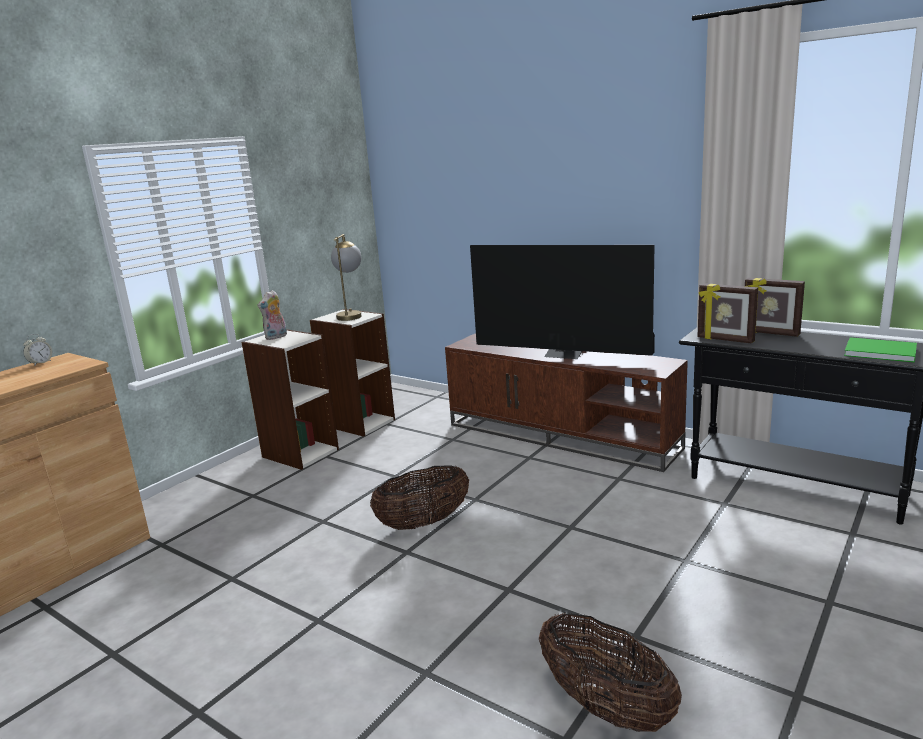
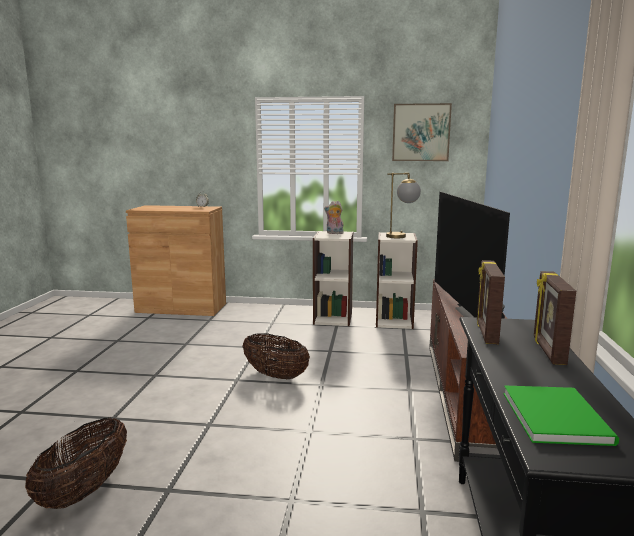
camera: 60 degrees right, 5 degrees down
(312, 181) = (421, 132): none -> picture

